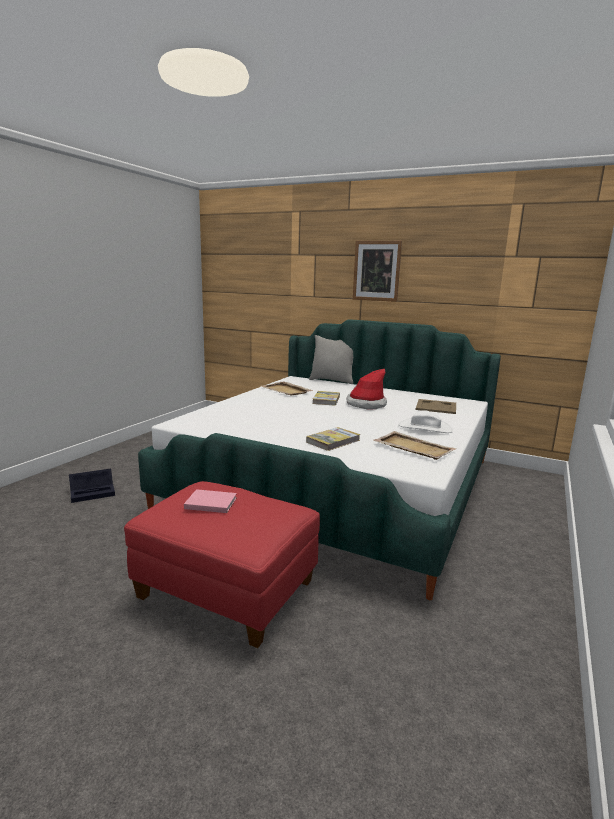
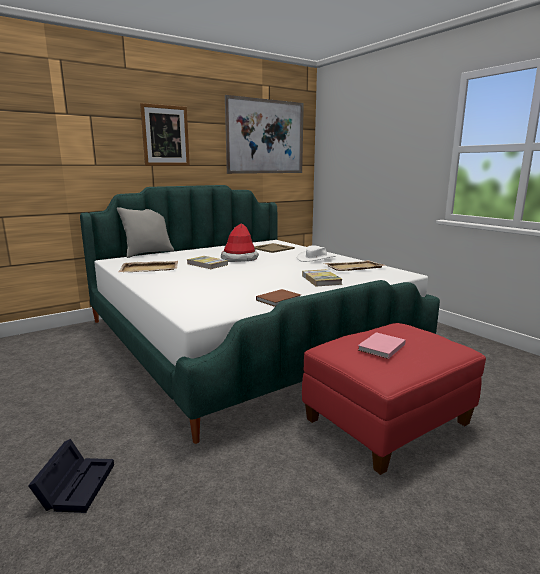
camera: 60 degrees left, 0 degrees up
(246, 437) = (280, 299): none -> brown book
(507, 270) = (266, 137): none -> picture

